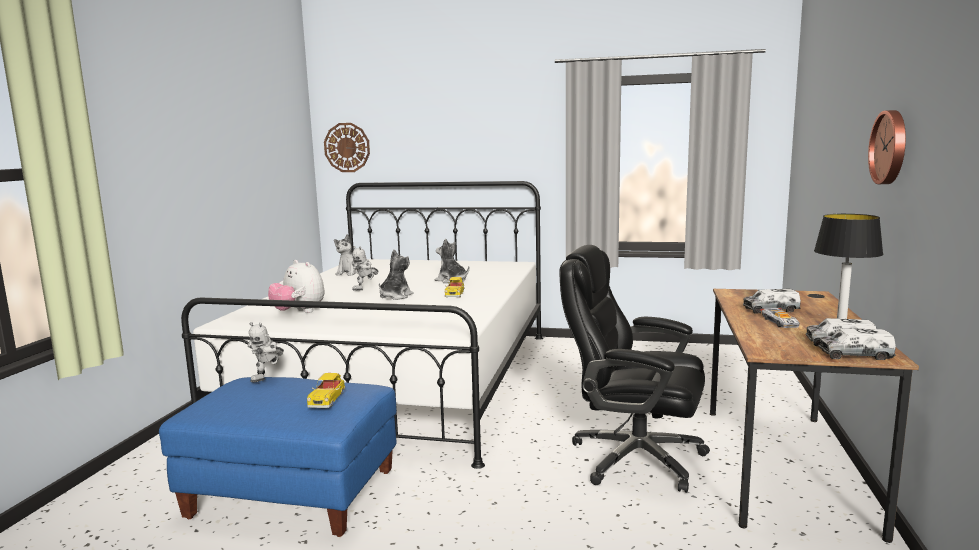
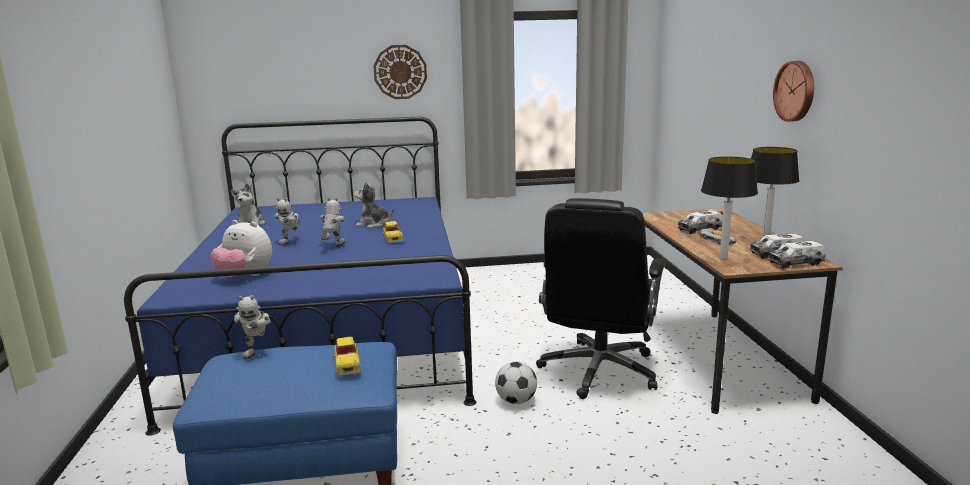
camera: 20 degrees left, 5 degrees up
(347, 147) = (217, 84): wall clock -> wall clock (400, 72)
(395, 296) = (333, 247): plush toy -> toy robot
(401, 380) = (333, 331): white bed -> blue bed
(524, 472) = (516, 401): none -> football
(633, 458) = (599, 371): black office chair -> black office chair turned 75 degrees counterclockwise
(764, 341) = (722, 258): none -> table lamp

